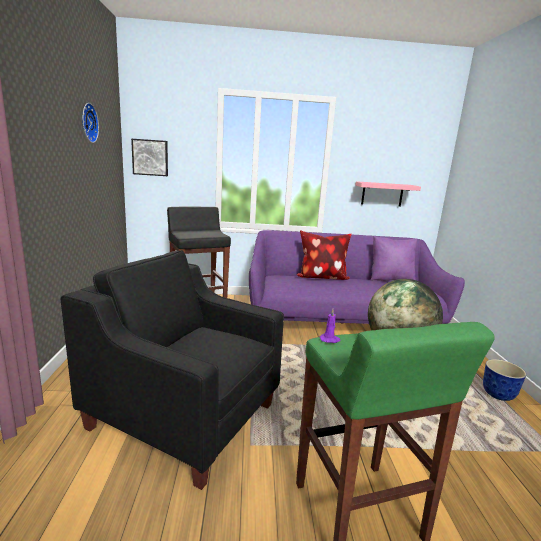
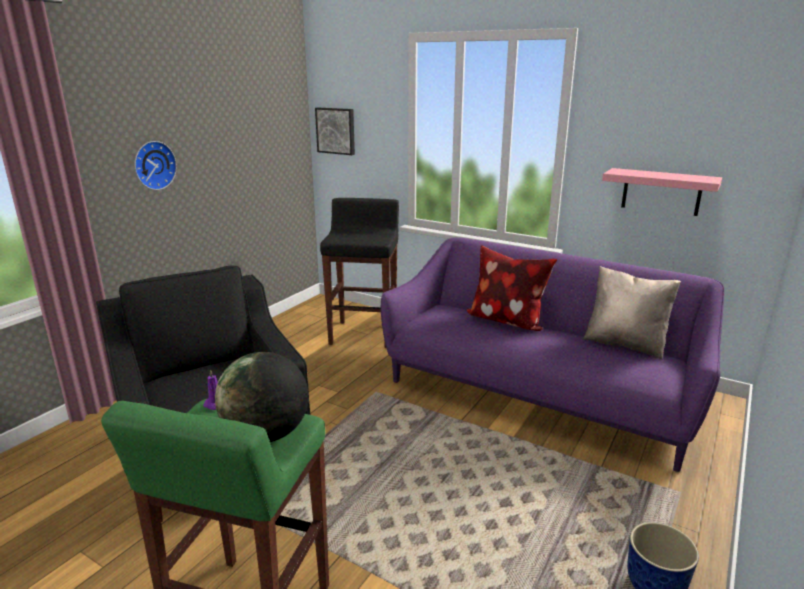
camera: 35 degrees right, 5 degrees up
(87, 122) = (231, 102): wall clock -> wall clock (153, 165)
(390, 279) = (625, 344): purple pillow -> beige pillow

